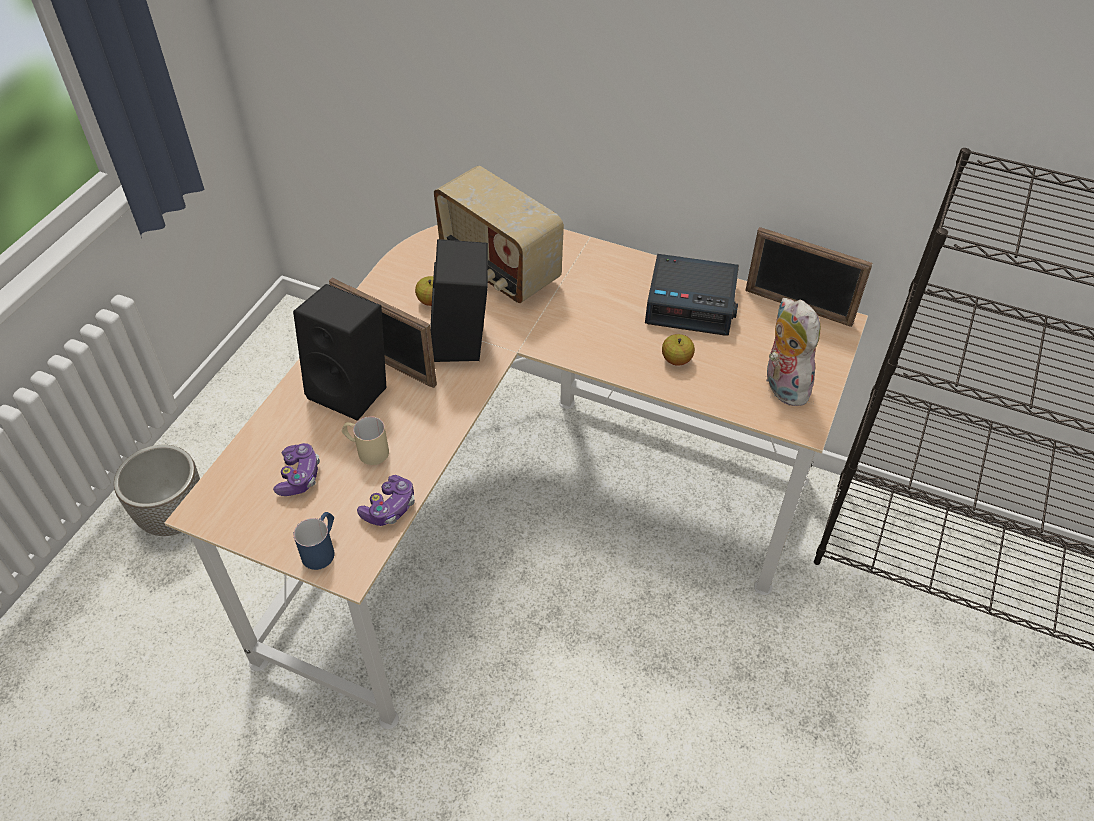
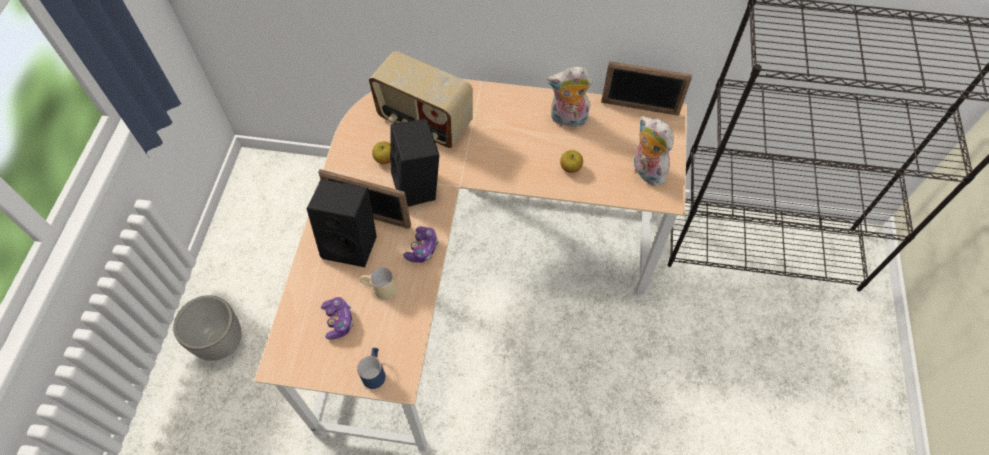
camera: 15 degrees left, 10 degrees up
(389, 508) = (411, 329): game controller -> game controller (422, 248)
(692, 303) = (567, 120): alarm clock -> plush toy

